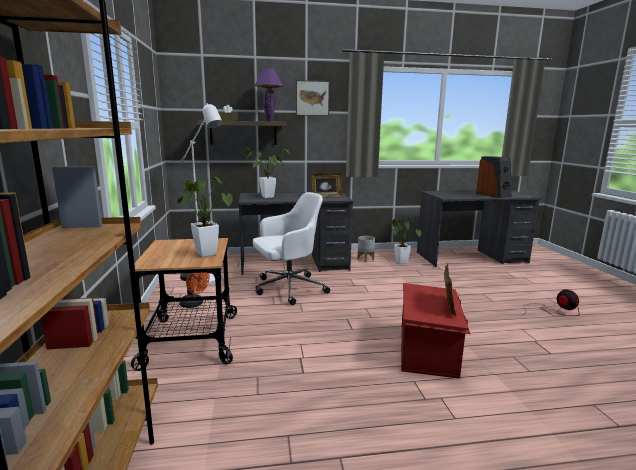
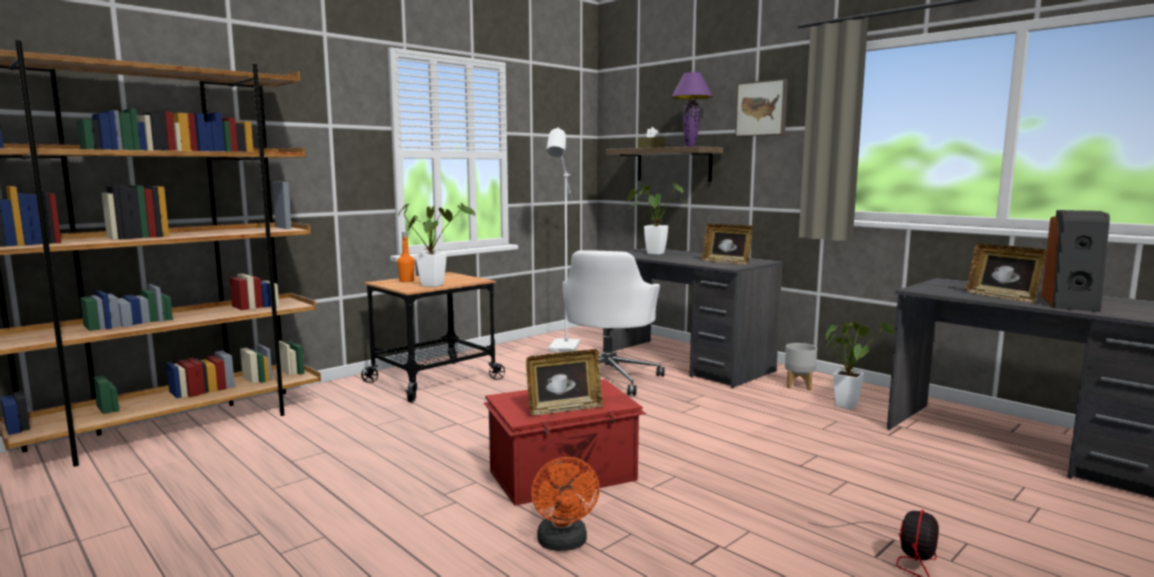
camera: 55 degrees right, 5 degrees down
(165, 257) = (406, 281): none -> orange bottle
(194, 304) = (502, 361): orange fan -> orange fan (563, 544)
(288, 288) = (608, 378): white office chair -> white office chair turned 75 degrees clockwise
(474, 196) = (1002, 297): none -> picture frame

